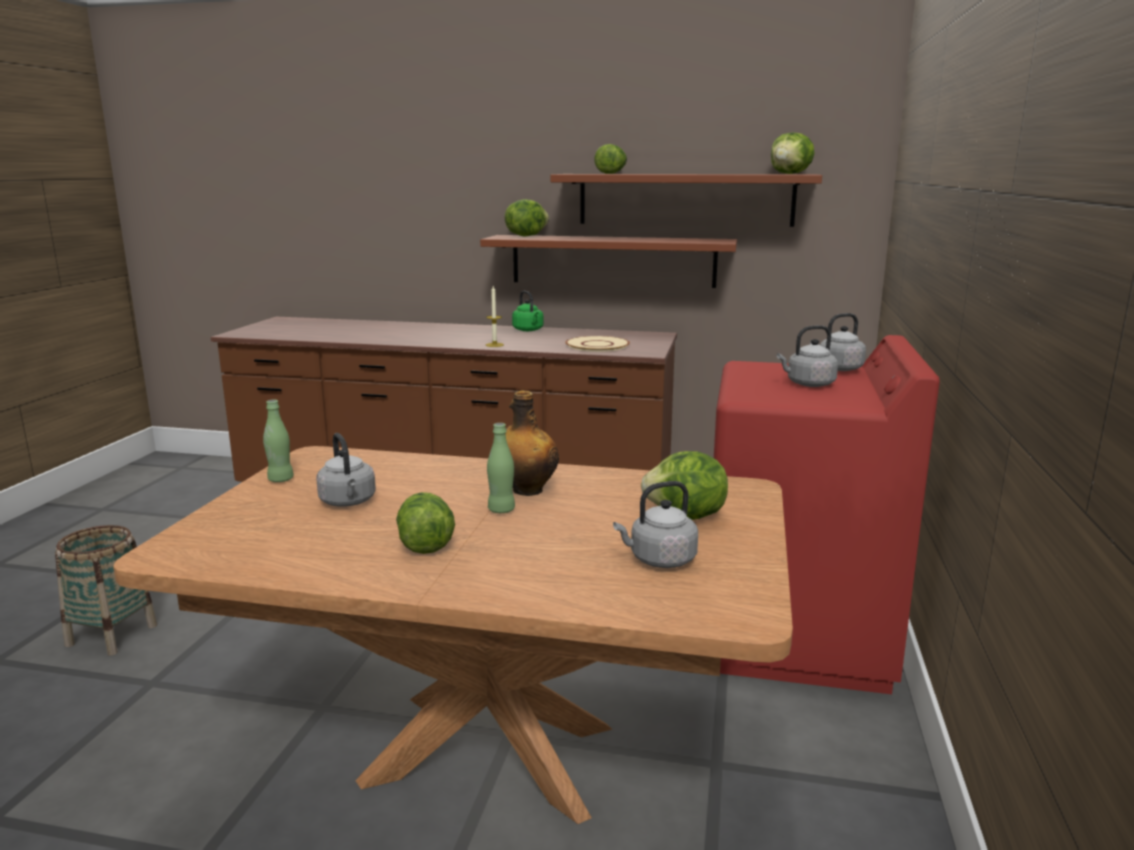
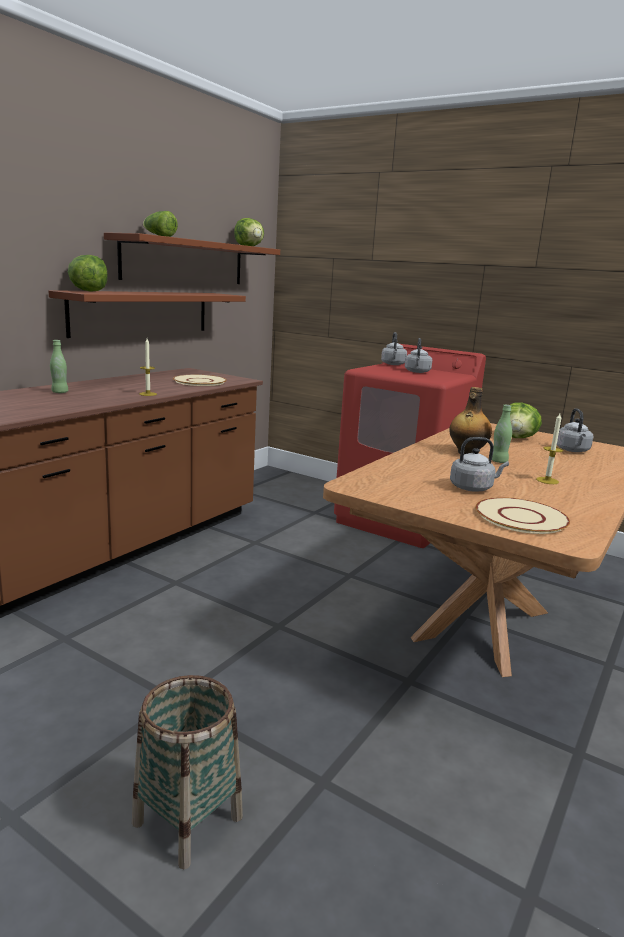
camera: 70 degrees left, 0 degrees up
(243, 529) = (521, 517): none -> beige plate
(280, 479) = (412, 500): green bottle -> green bottle (60, 392)
(424, 541) = (547, 480): lettuce -> candle
(528, 330) = (106, 382): green kettle -> none

